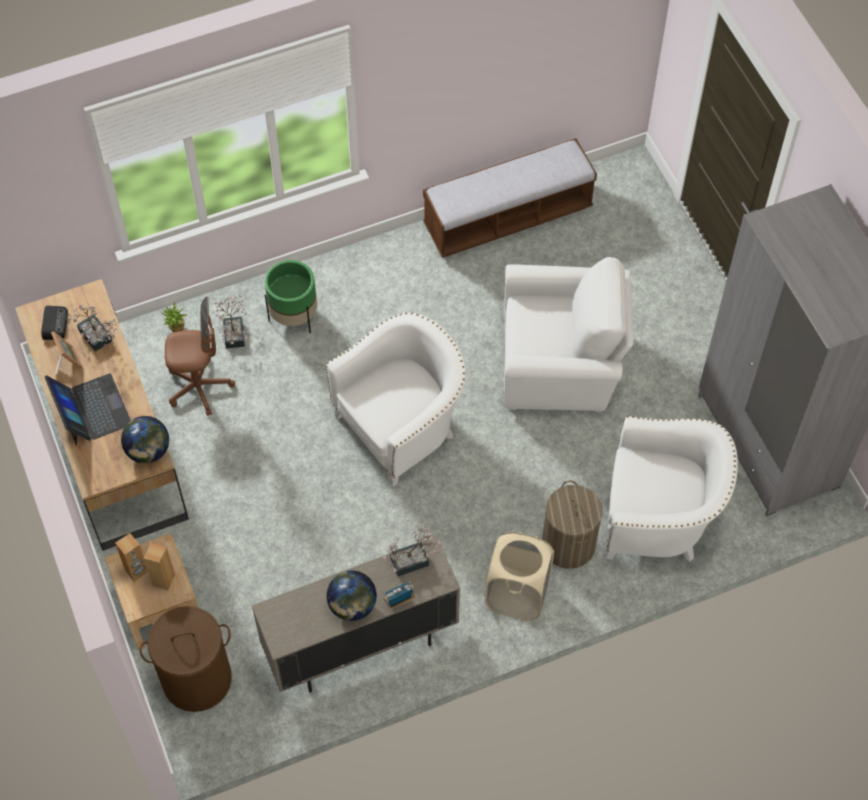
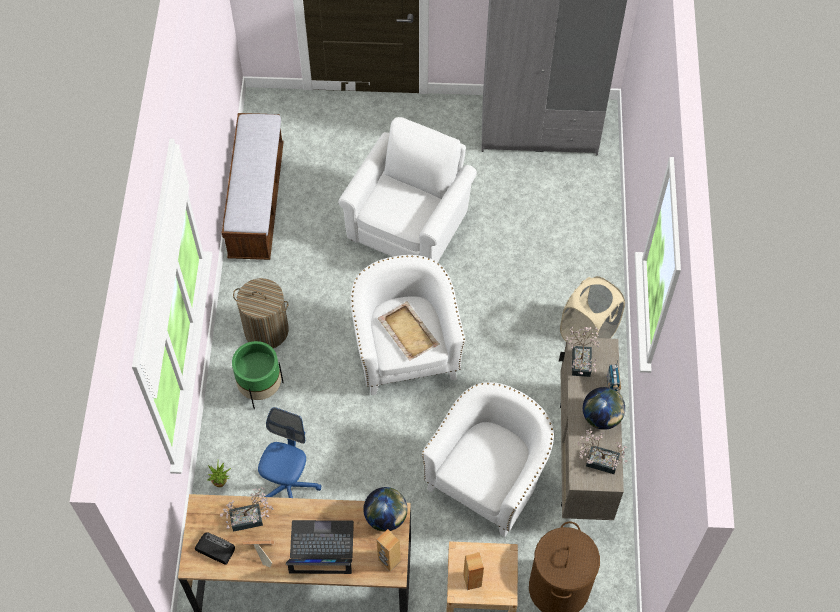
camera: 65 degrees left, 0 degrees up
(163, 580) = (490, 562): brown speaker -> brown speaker (389, 561)
(199, 387) = (289, 486): brown office chair -> blue office chair
(234, 331) = (249, 439): potted plant -> potted plant (598, 460)
(391, 398) = (408, 331): none -> beige tray
(568, 544) = (562, 283): laundry basket -> laundry basket (266, 330)
(660, 519) = (569, 218): white armchair -> white armchair (489, 479)

